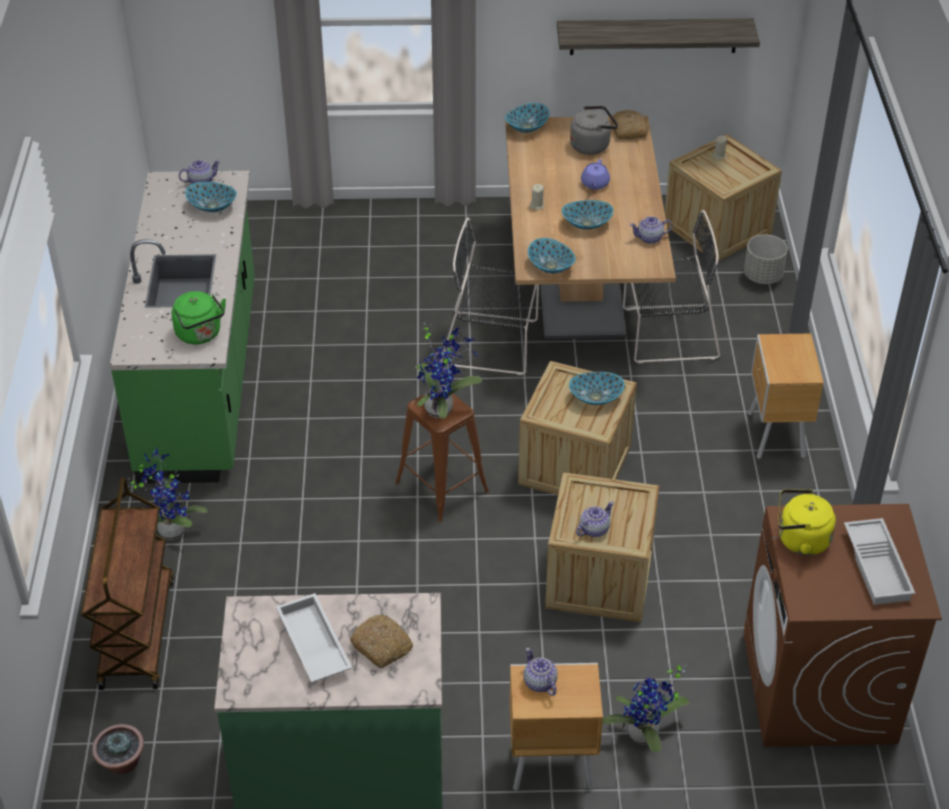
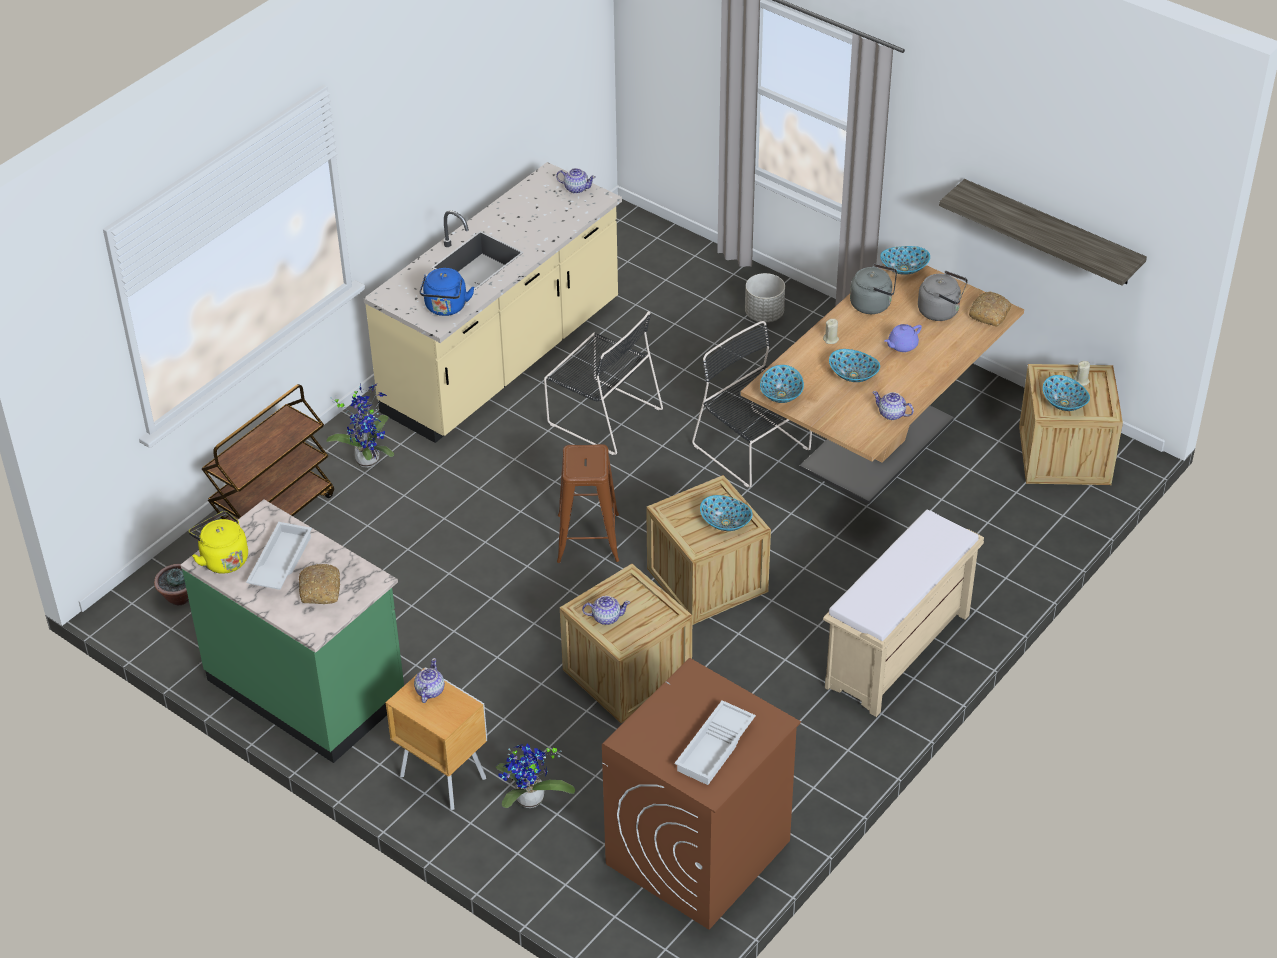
camera: 40 degrees right, 0 degrees up
(200, 334) = (446, 308): green kettle -> blue kettle
(202, 380) = (503, 360): green counter -> beige counter
(212, 207) = (562, 213): bowl -> bowl (1064, 403)
(442, 408) = (586, 462): potted plant -> none
(536, 164) = (873, 304): none -> grey kettle
(666, 333) = (907, 519): black chair -> black chair (602, 415)
(763, 276) = (1054, 517): grey planter -> grey planter (764, 314)
(775, 437) = (897, 652): brown nightstand -> beige bench
(799, 540) = (681, 695): yellow kettle -> yellow kettle (223, 559)

